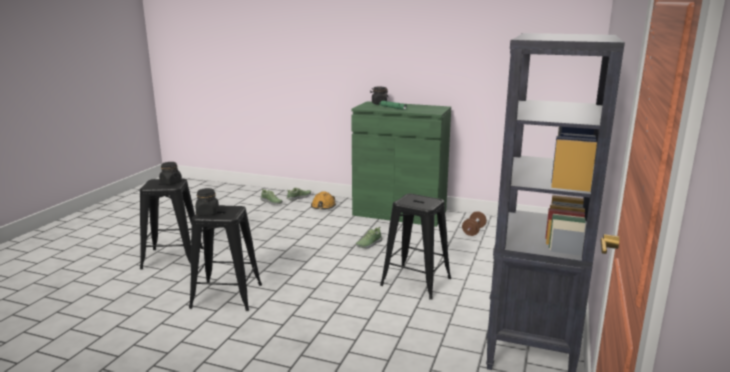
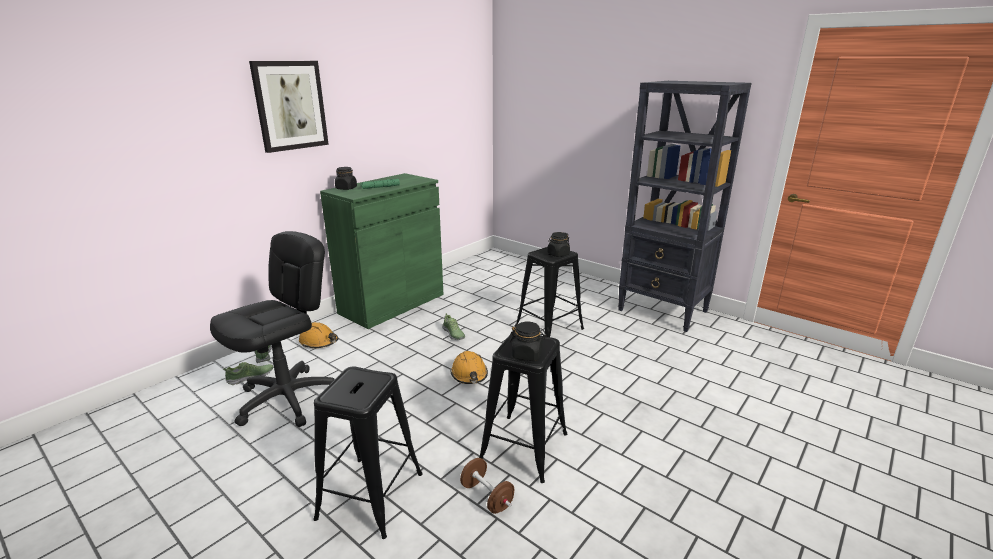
camera: 70 degrees left, 5 degrees up
(171, 182) = (360, 380): black jar -> black jar (558, 254)
(254, 216) = (288, 399): none -> black office chair
(311, 261) = (469, 374): none -> orange hard hat
(357, 36) = (290, 105): none -> picture
(473, 231) = (468, 282): brown dumbbell -> brown dumbbell (487, 496)

